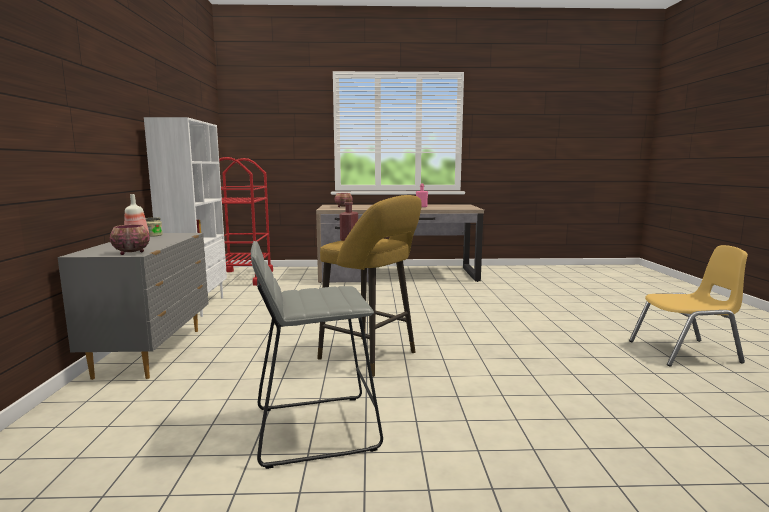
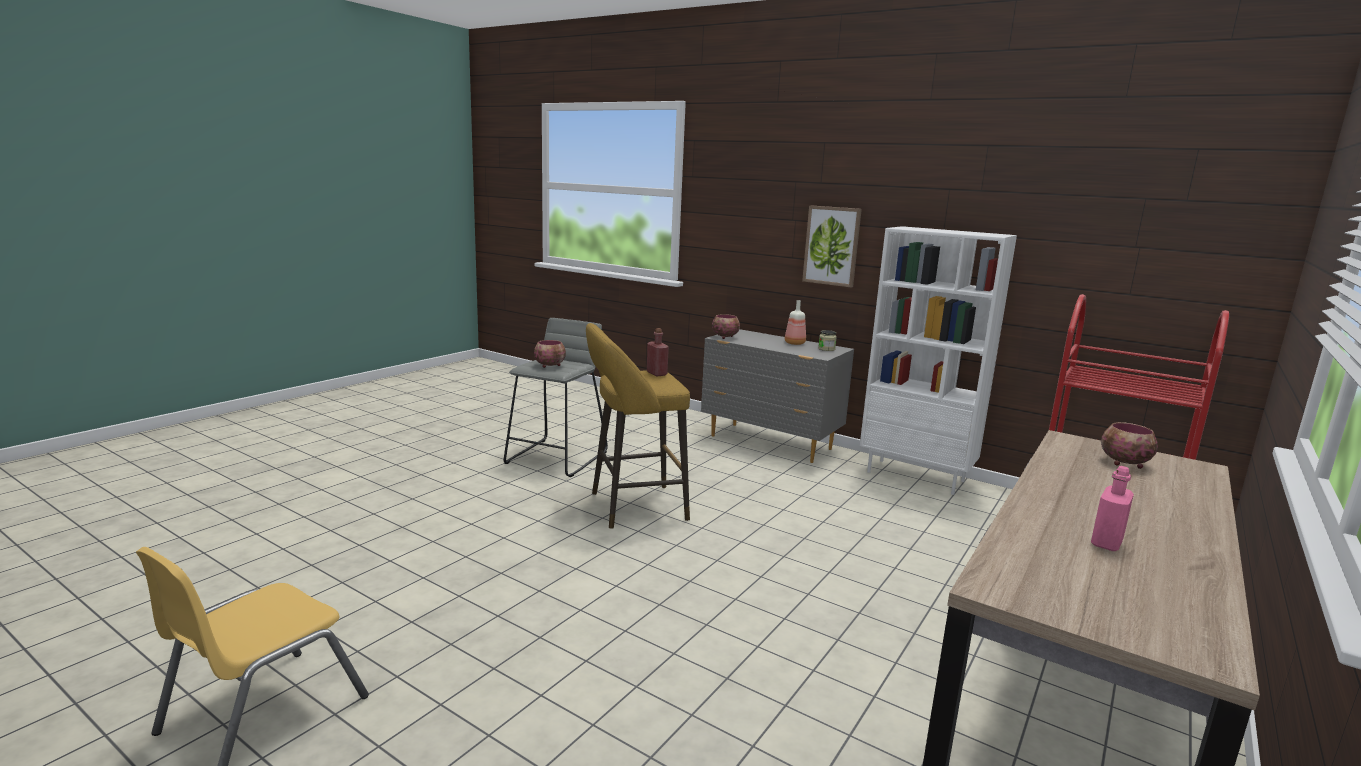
camera: 125 degrees right, 5 degrees up
(104, 136) = (831, 246): none -> picture
(328, 296) = (550, 366): none -> bowl

